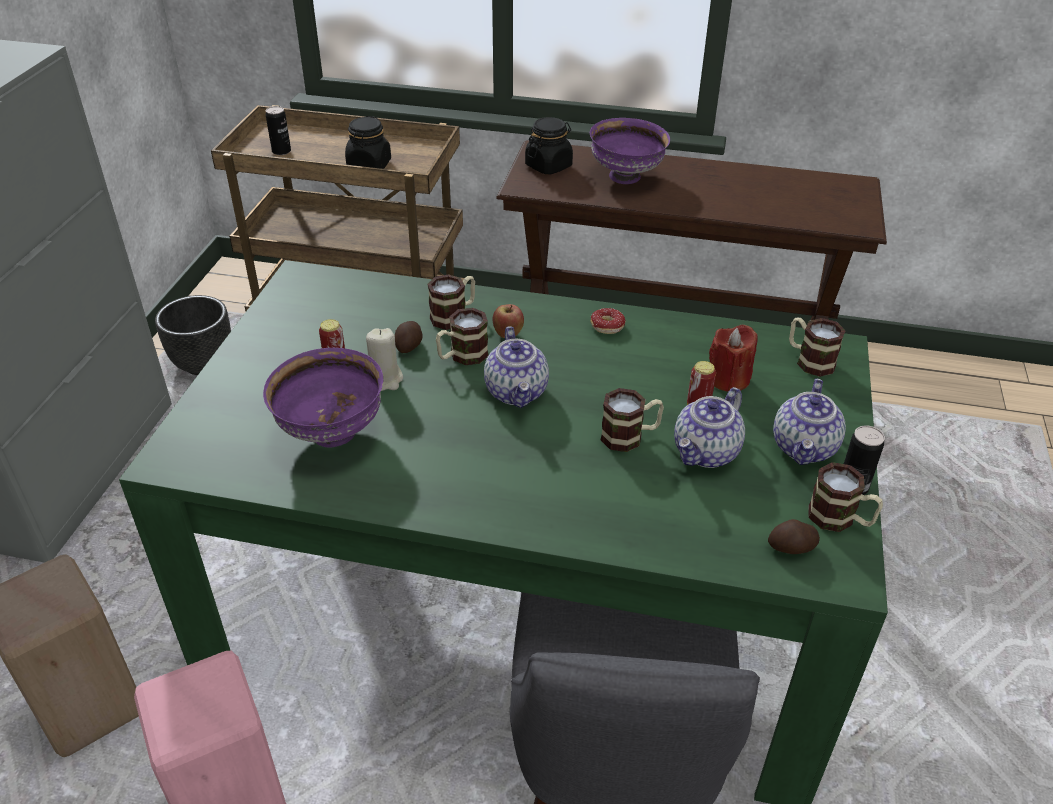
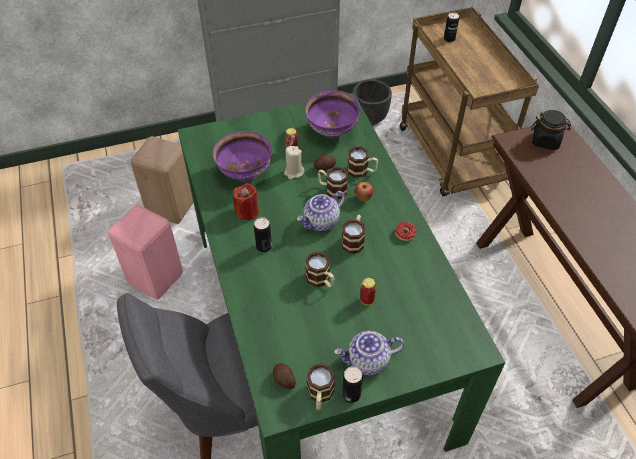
camera: 60 degrees right, 10 degrees up
(369, 165) = (470, 74): black jar -> none
(512, 471) = (264, 246): none -> can
(626, 177) = (573, 179): purple bowl -> purple bowl (332, 132)
(706, 453) = (331, 317): teapot -> none
(728, 379) = (402, 305): red candle -> red candle (247, 211)
(809, 360) = (452, 338): mug -> mug (354, 240)

